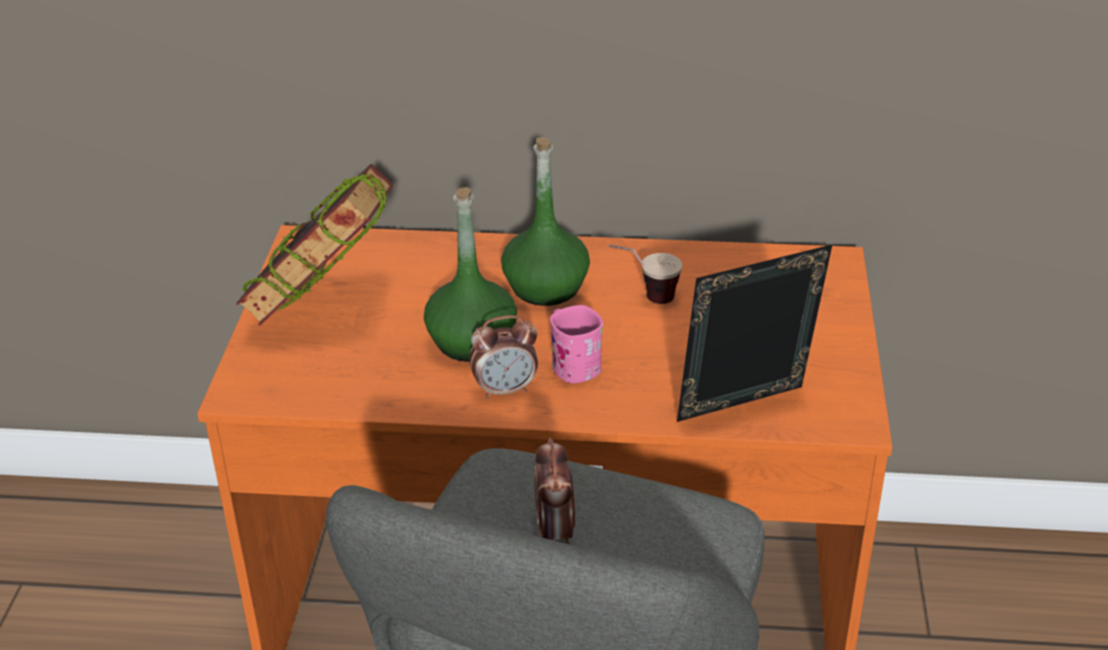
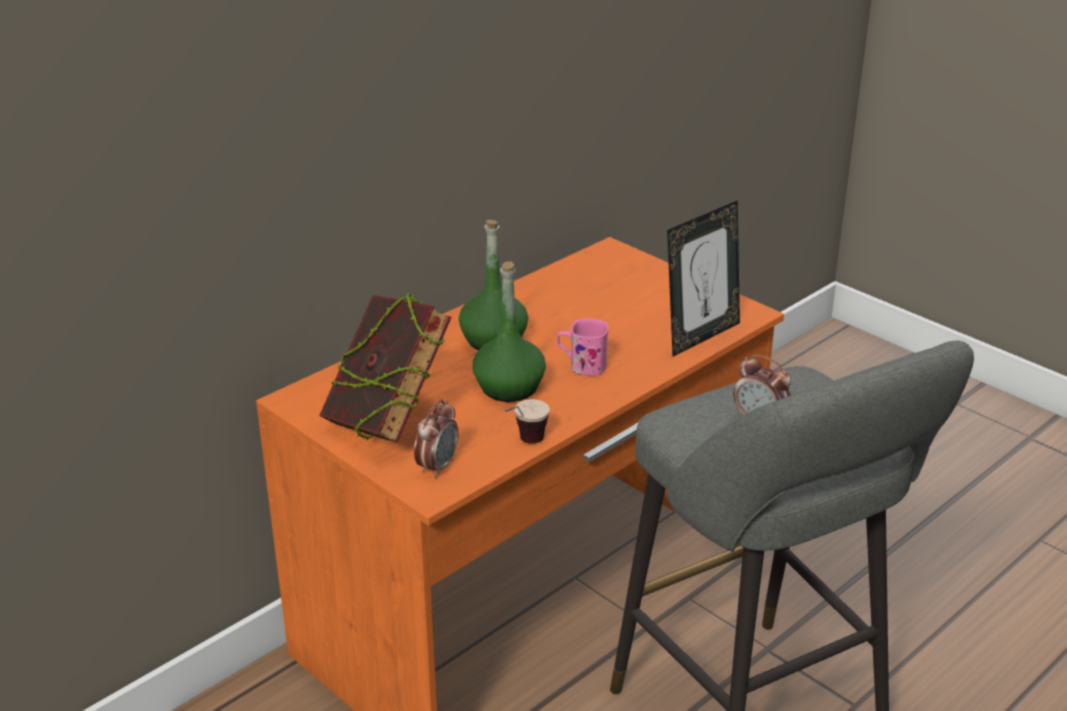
camera: 50 degrees left, 5 degrees down
(505, 390) = (574, 397): alarm clock -> alarm clock (437, 467)
(644, 298) = (555, 316): cup -> cup (523, 444)
(745, 411) = (700, 336): picture frame -> picture frame turned 150 degrees counterclockwise

